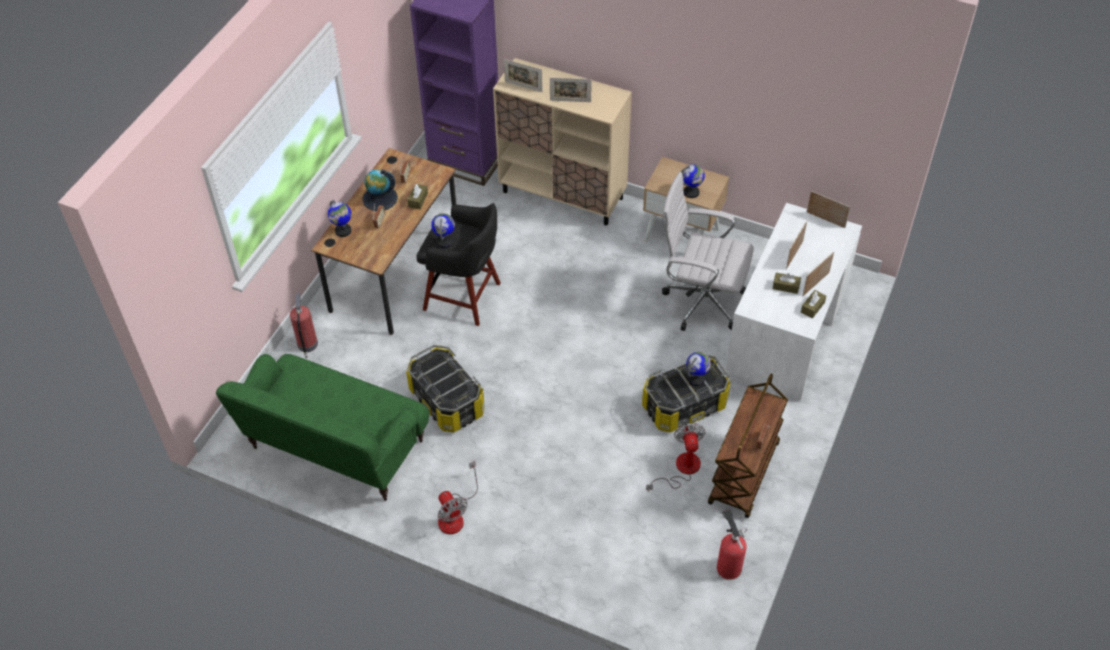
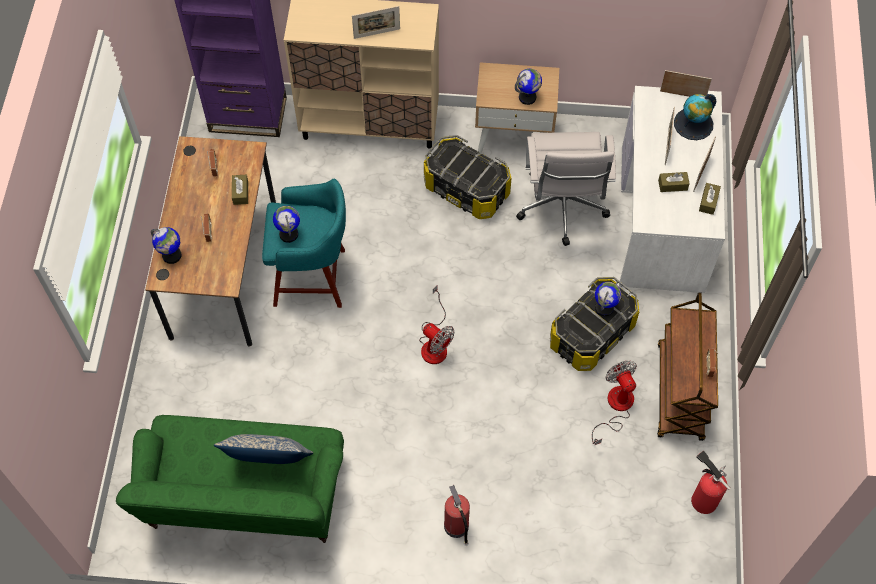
camera: 20 degrees left, 10 degrees up
(307, 345) = (162, 387): fire extinguisher -> fire extinguisher (457, 527)
(357, 413) = (269, 463): none -> pillow
(380, 198) = (196, 203): globe -> globe (693, 124)
(446, 401) = (343, 406): storage box -> storage box (466, 190)
(455, 515) = (405, 534): fan -> fan (434, 343)
(464, 297) = (312, 278): black stool -> turquoise stool
(523, 87) = (317, 29): picture frame -> none
(700, 301) = (562, 210): white office chair -> white office chair turned 90 degrees counterclockwise

